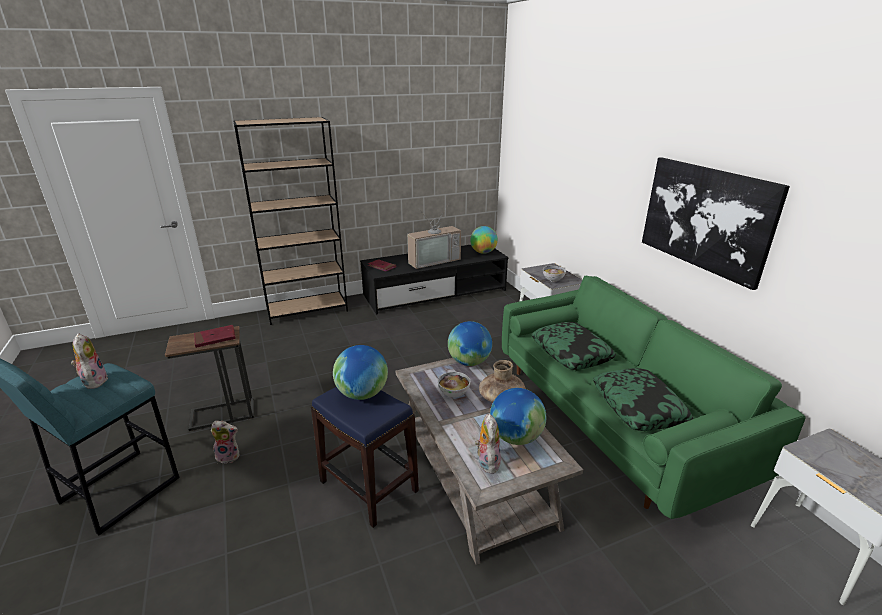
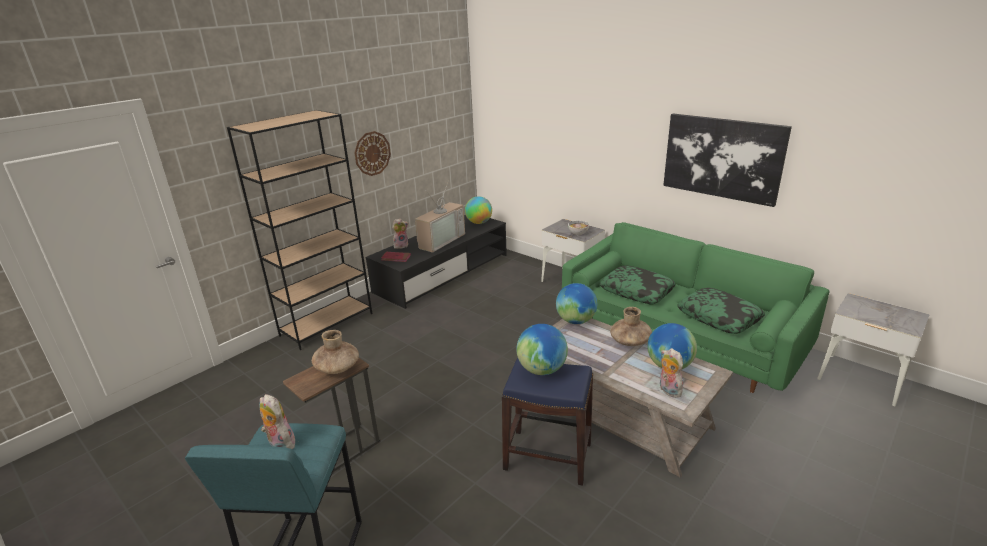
camera: 25 degrees left, 0 degrees up
(215, 338) = (337, 367): red book -> brown vase
(229, 456) = (392, 483): plush toy -> plush toy (401, 245)
(378, 166) = (372, 153): none -> wall clock
(454, 394) = (591, 349): bowl -> none

